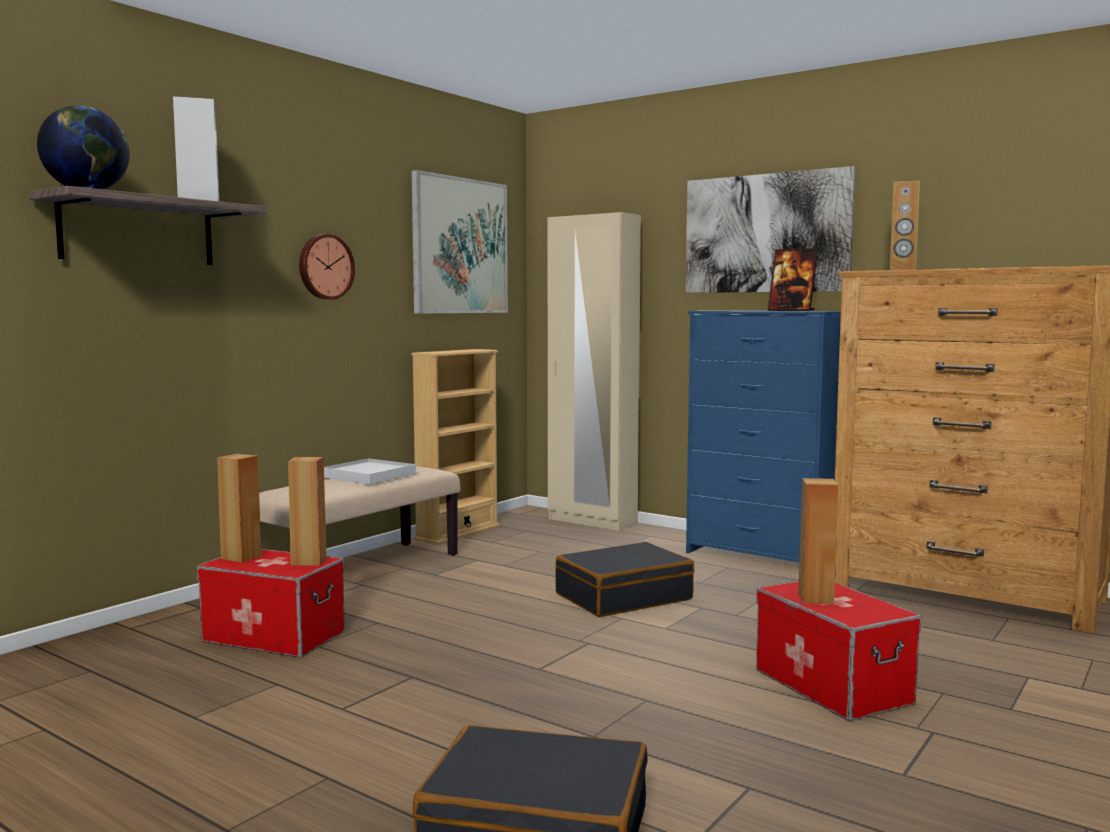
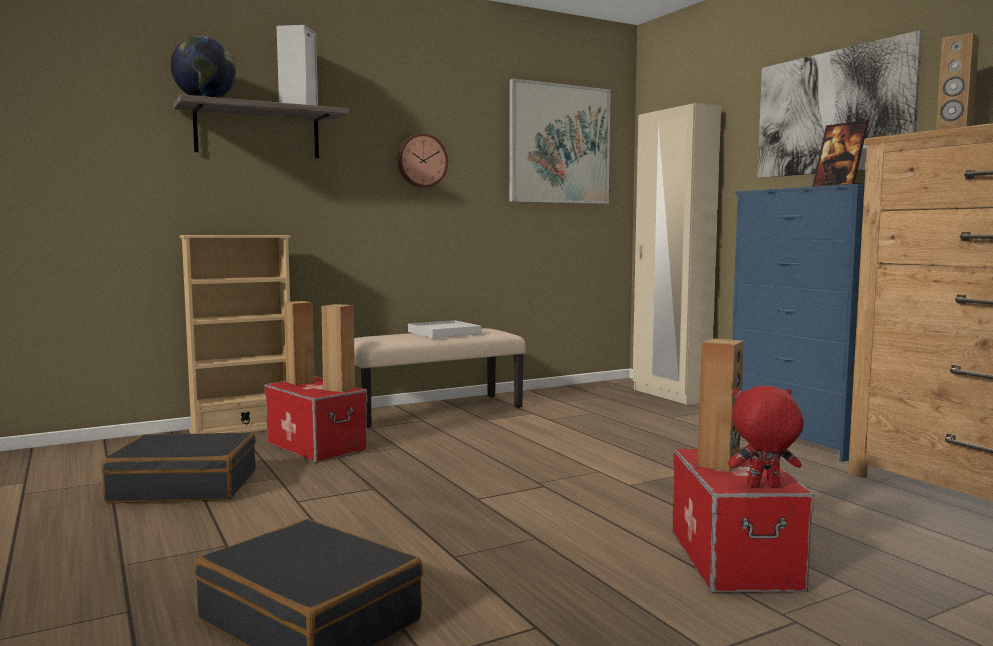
camera: 25 degrees right, 0 degrees up
(458, 533) = (543, 392): beige bookcase -> beige bookcase (243, 429)
(623, 597) = (622, 455): black suitcase -> black suitcase (185, 486)
(879, 615) = (763, 487): none -> red plush toy

